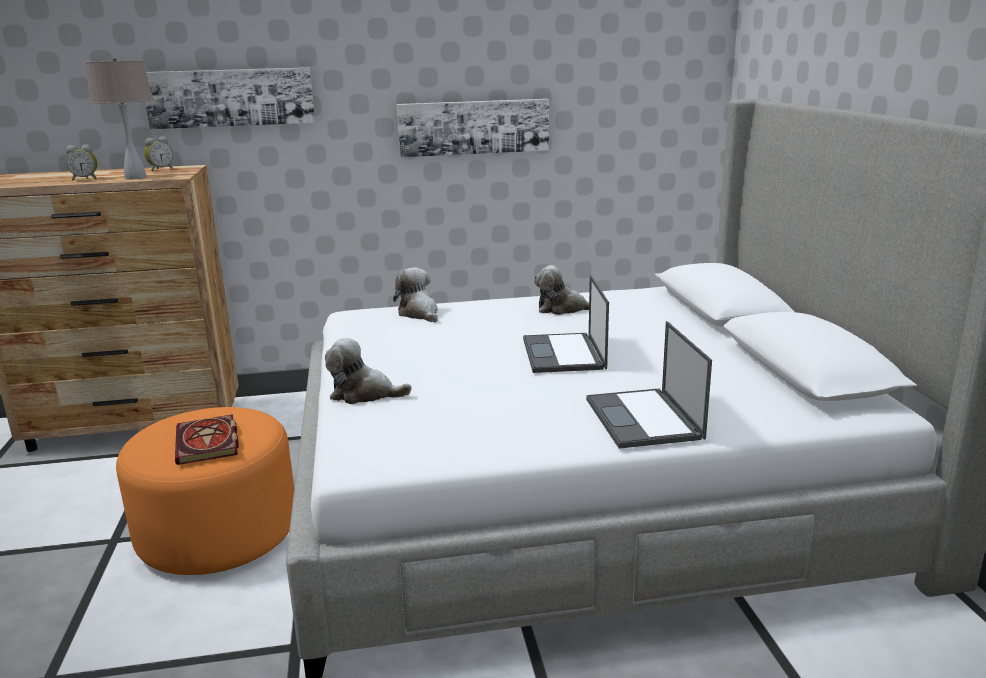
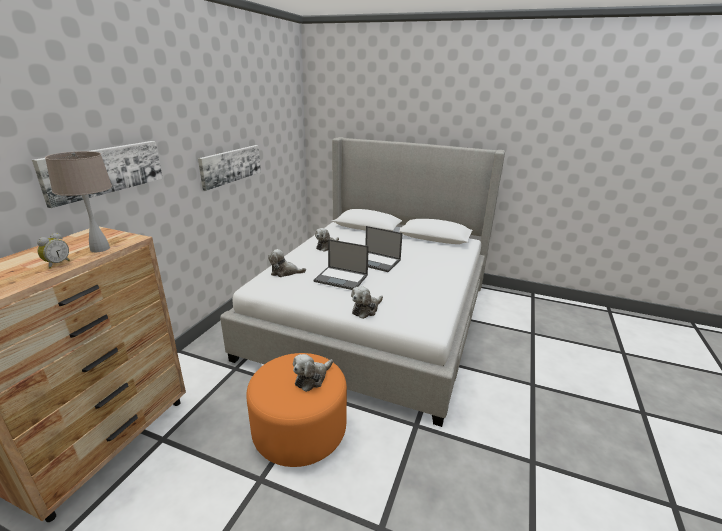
camera: 60 degrees left, 5 degrees up
(160, 169) = (81, 238): alarm clock -> none
(209, 443) = (312, 378): book -> plush toy
(644, 419) = (446, 269): laptop -> laptop (341, 278)

